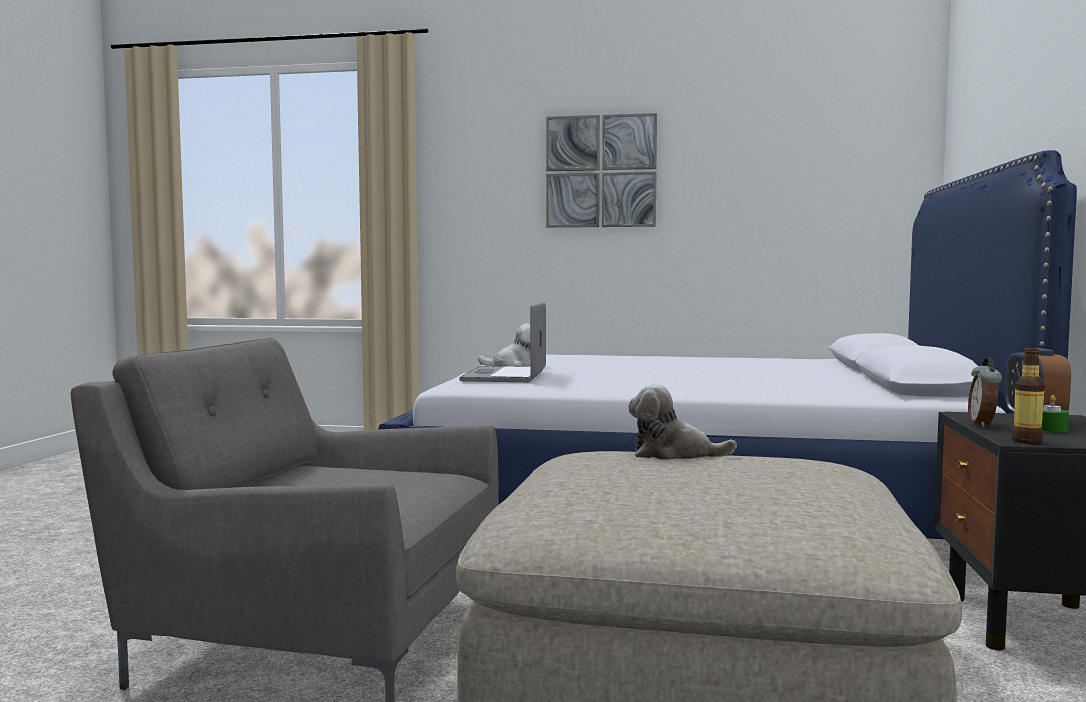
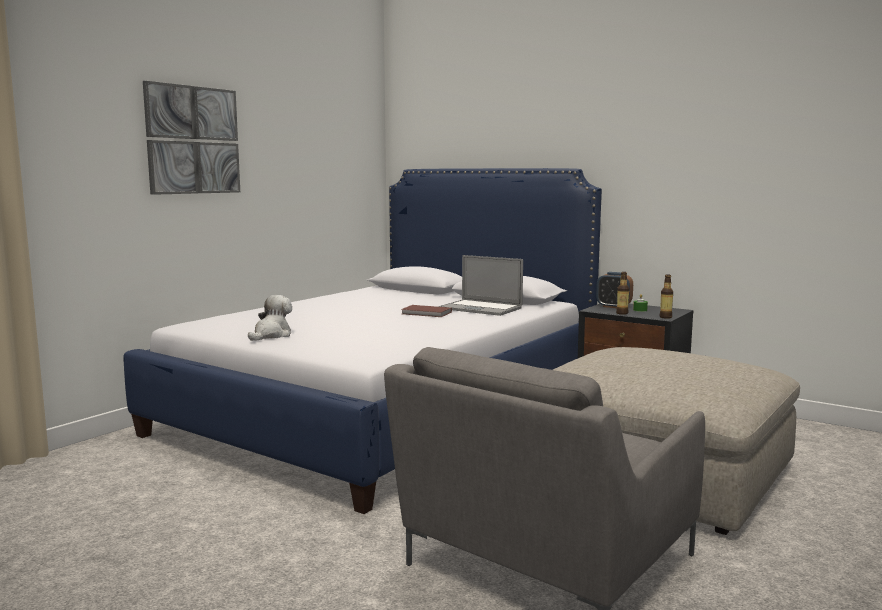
camera: 65 degrees left, 5 degrees up
(505, 375) = (335, 343): laptop -> laptop (480, 308)
(673, 454) = (602, 362): plush toy -> none
(720, 377) = (426, 313): none -> brown book
(983, 424) = (622, 313): alarm clock -> bottle

